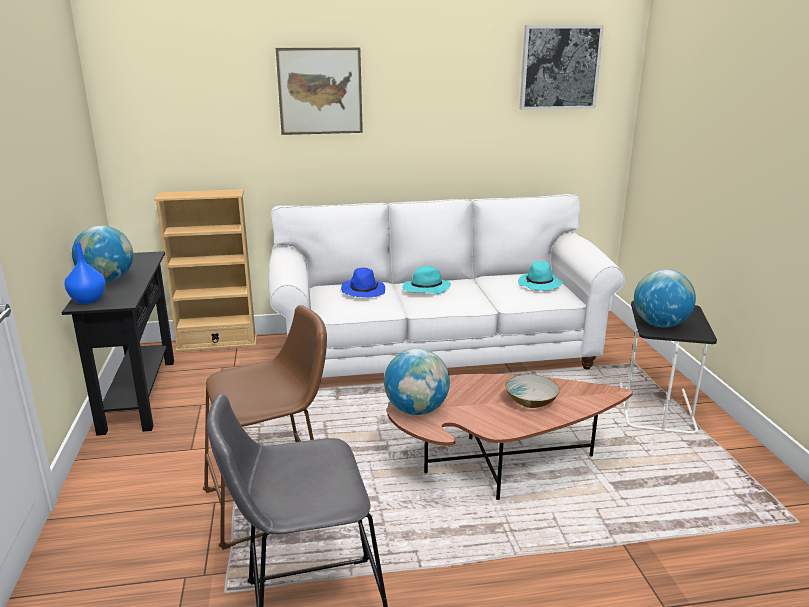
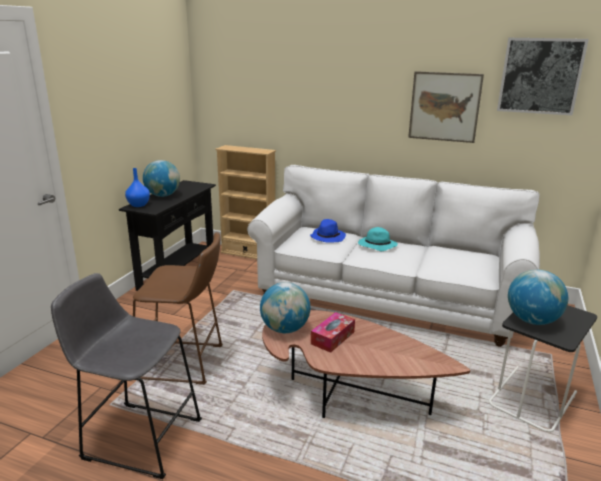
camera: 30 degrees right, 0 degrees up
(320, 91) = (333, 84): picture -> picture (444, 107)
(477, 402) = (332, 338): none -> tissue box
(530, 401) = (373, 350): bowl -> none
(540, 284) = (471, 262): turquoise hat -> none

